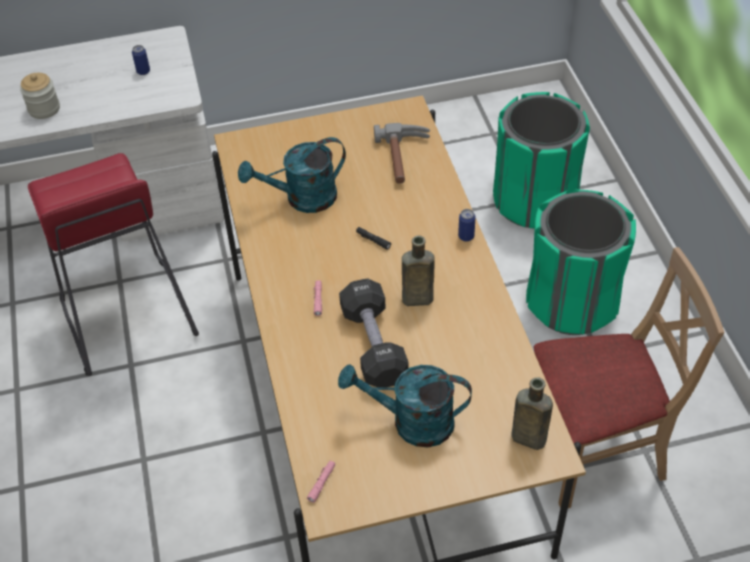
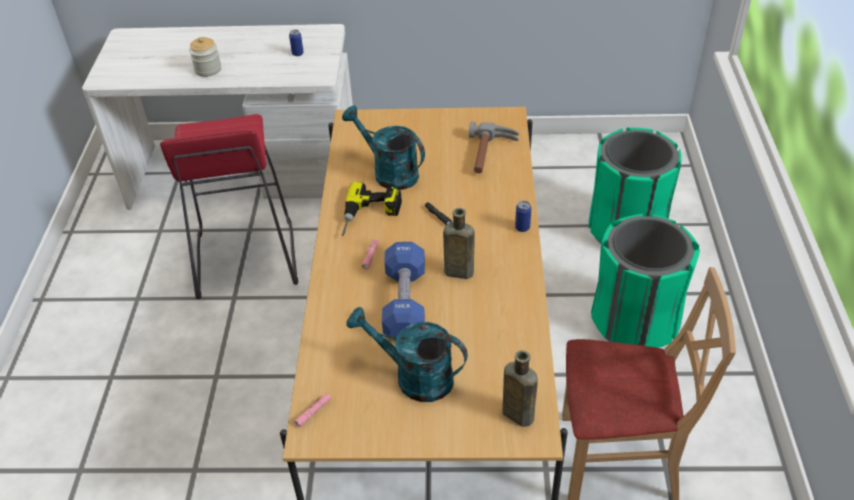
camera: 15 degrees right, 5 degrees down
(300, 254) = (370, 216): none -> power drill
(302, 199) = (389, 172): turquoise watering can -> turquoise watering can turned 45 degrees clockwise
(373, 345) = (405, 303): black dumbbell -> blue dumbbell

